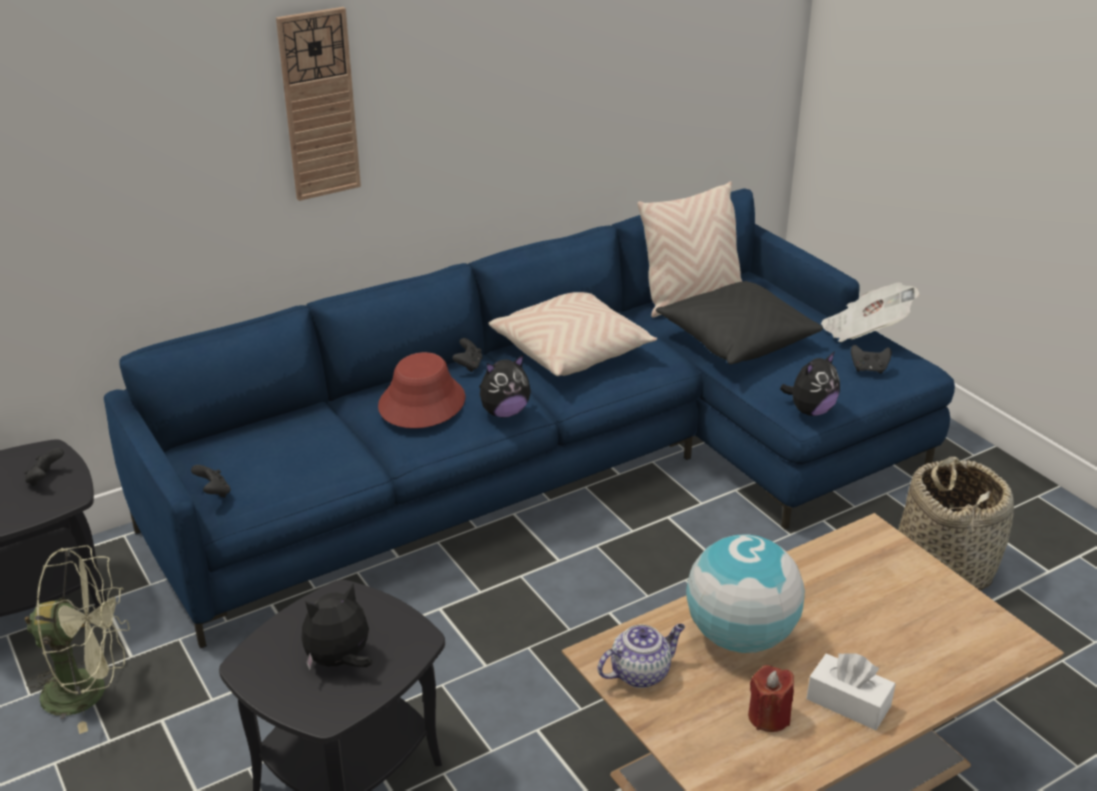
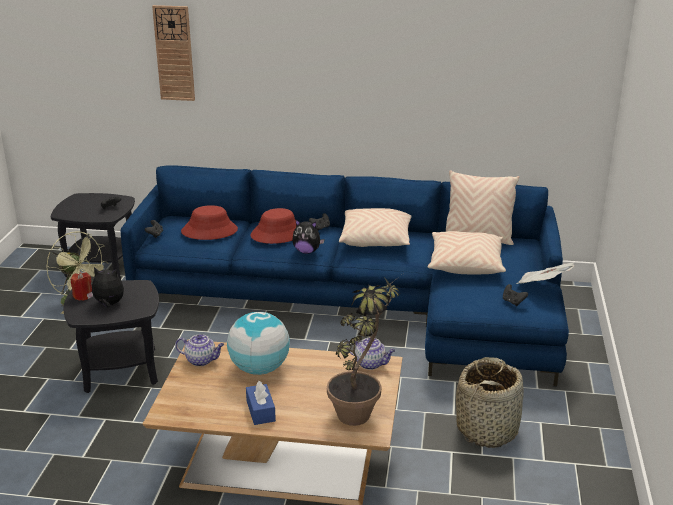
camera: 40 degrees right, 5 degrees down
(301, 444) = (209, 231): none -> red hat
(319, 105) = (278, 72): wall clock -> wall clock (174, 53)
(736, 340) = (465, 264): black pillow -> beige pillow
(769, 717) = (222, 398): red candle -> red candle (83, 296)
(810, 411) = (452, 307): plush toy -> none
(848, 703) = (260, 411): white tissue box -> blue tissue box
(858, 544) = (371, 364): none -> teapot
(954, 619) = (361, 409): none -> potted plant

